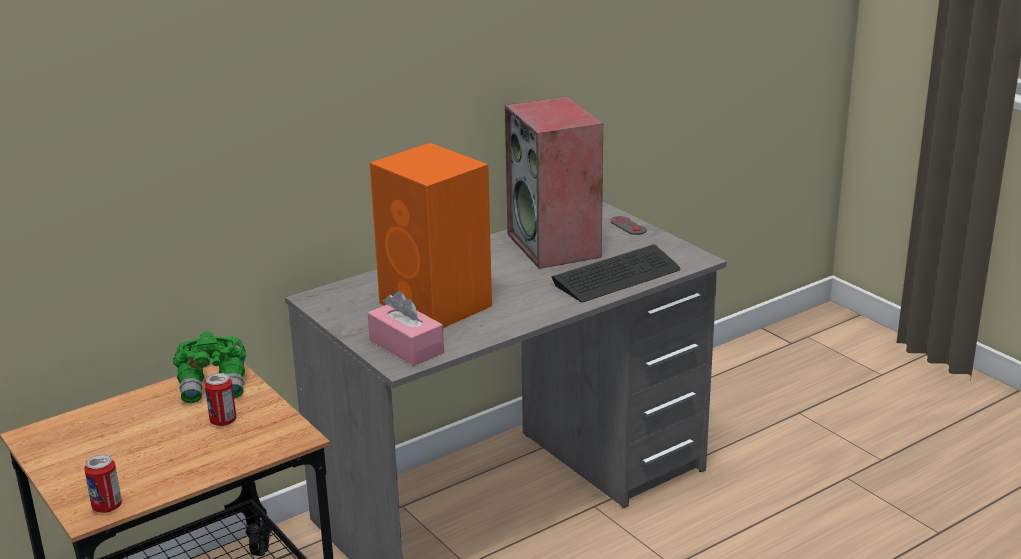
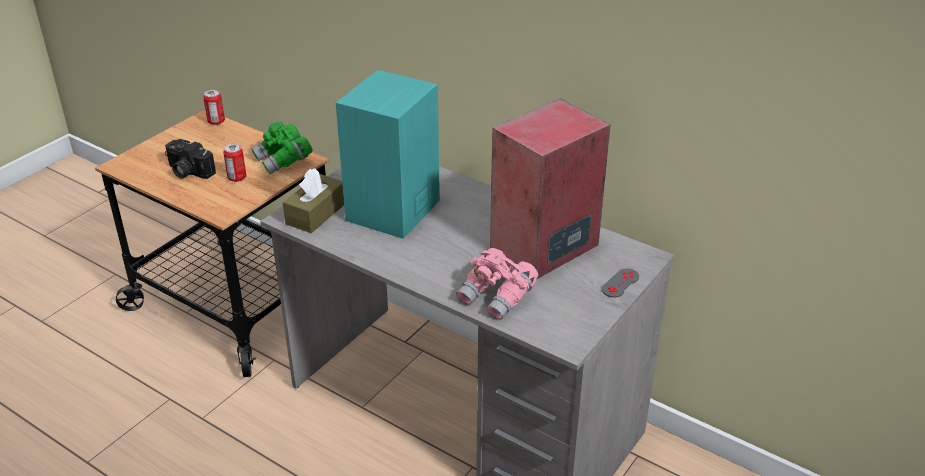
camera: 70 degrees right, 10 degrees up
(107, 507) = (128, 168): can -> can (216, 122)
(167, 457) = (187, 171): none -> camera
(406, 346) = (316, 213): pink tissue box -> brown tissue box
(437, 305) = (392, 211): orange speaker -> turquoise speaker
(617, 276) = (497, 297): keyboard -> pink binoculars

